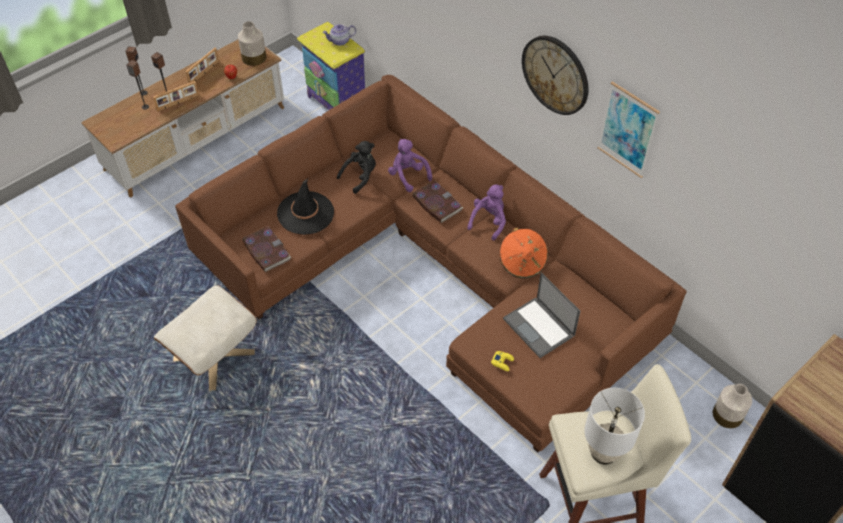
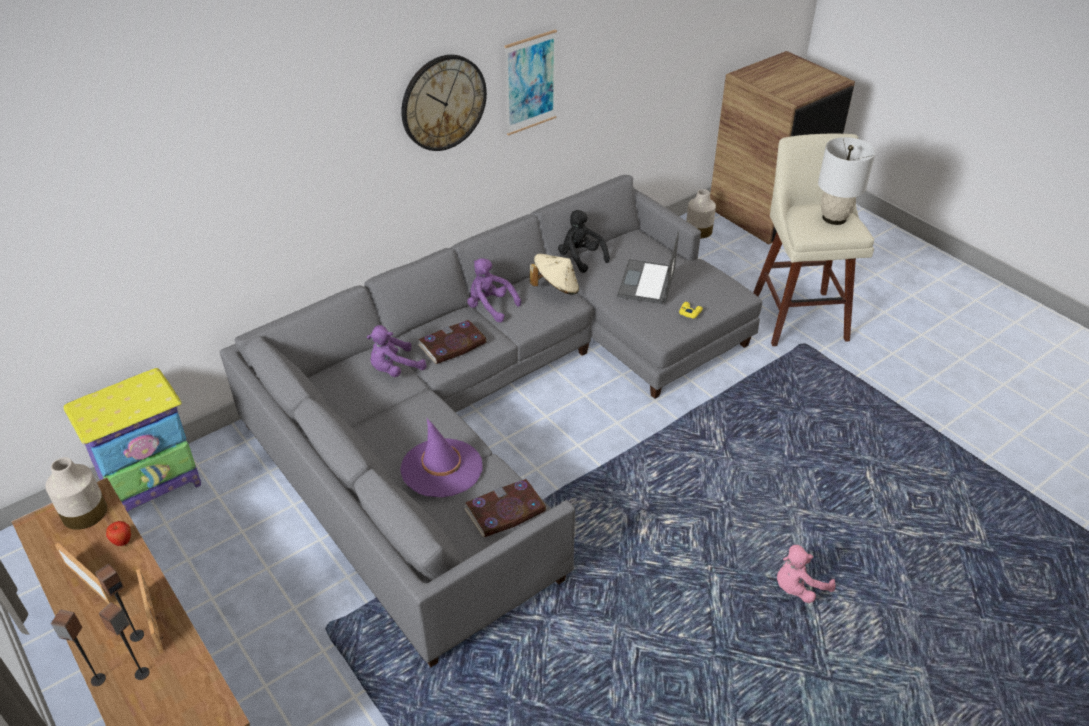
camera: 85 degrees left, 10 degrees down
(214, 355) = (623, 634): beige ottoman -> none
(249, 470) = (798, 587): none -> pink plush toy
(305, 213) = (441, 468): black hat -> purple hat
(340, 41) = (124, 391): teapot -> none
(360, 176) = (385, 411): black plush toy -> black plush toy (580, 258)
(433, 265) = (497, 402): brown sofa -> grey sofa
(522, 263) = (556, 288): orange hat -> beige hat
(539, 327) = (646, 283): laptop -> laptop turned 135 degrees clockwise

